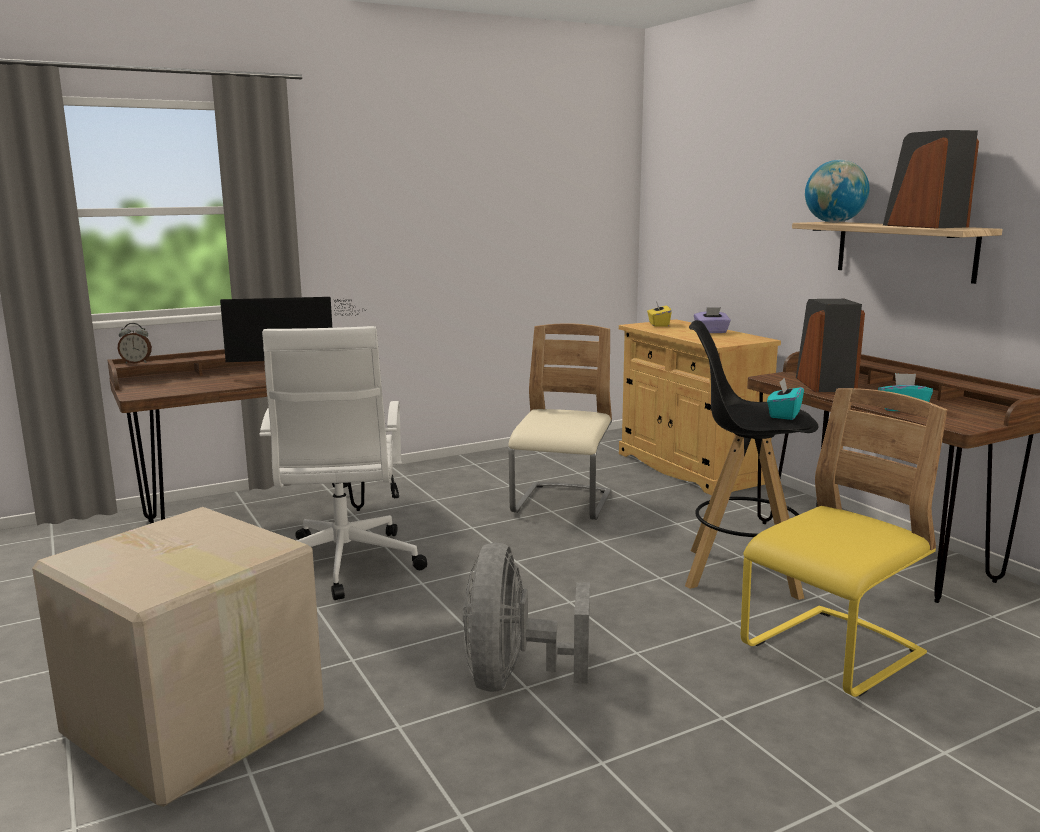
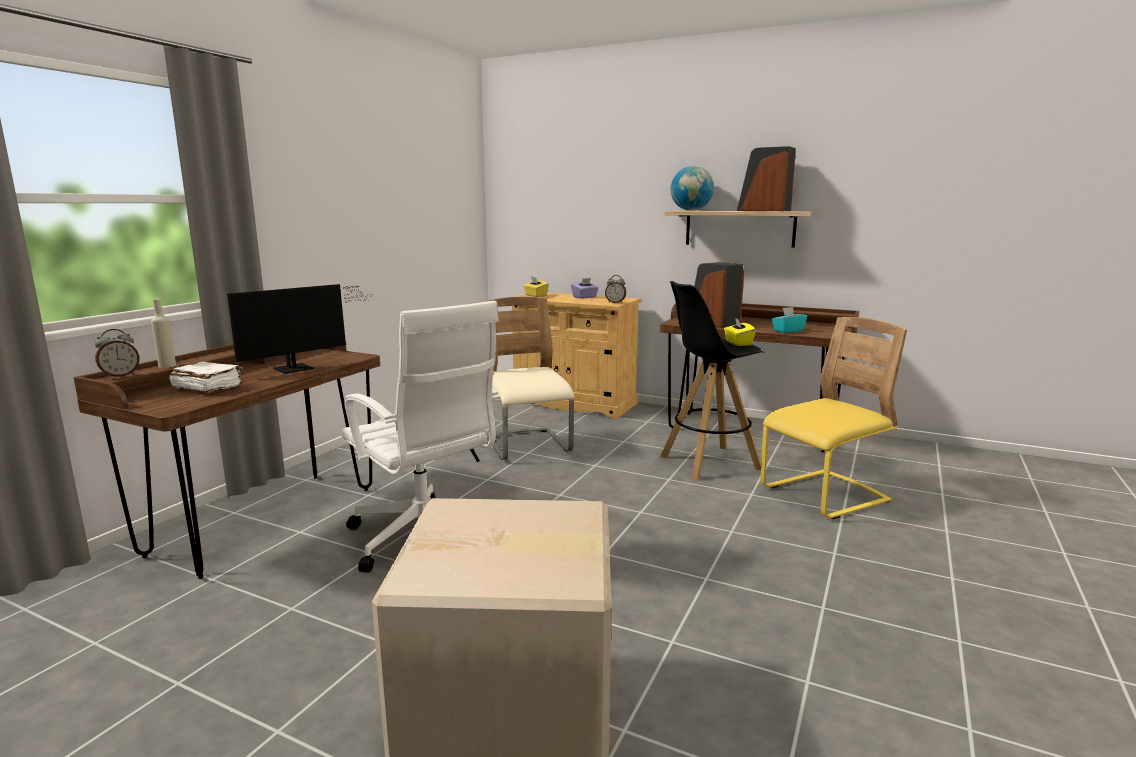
camera: 35 degrees left, 0 degrees up
(179, 359) = (167, 366): none -> beige bottle
(193, 382) = (207, 388): none -> white book
(514, 678) = (689, 575): grey fan -> none
(728, 342) = (615, 302): none -> alarm clock
(784, 415) = (738, 343): turquoise tissue box -> yellow tissue box
(832, 653) = (823, 495): yellow chair -> yellow chair turned 45 degrees clockwise

